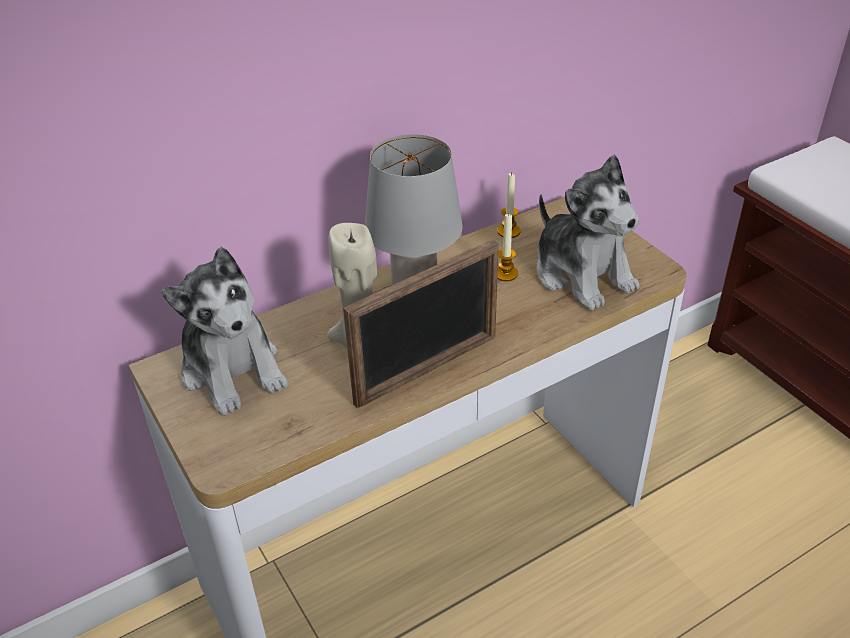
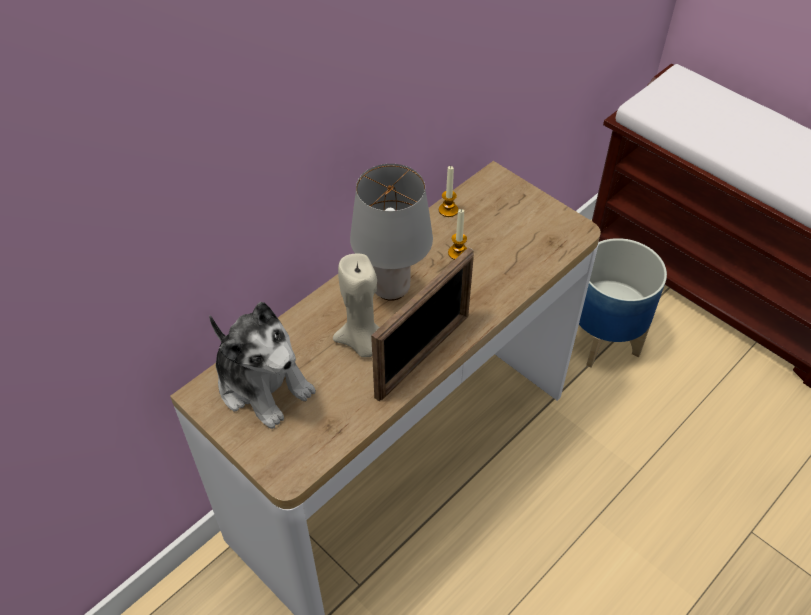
camera: 15 degrees left, 10 degrees up
(582, 274) = (520, 244): plush toy -> none
(706, 448) = (602, 339): none -> planter

